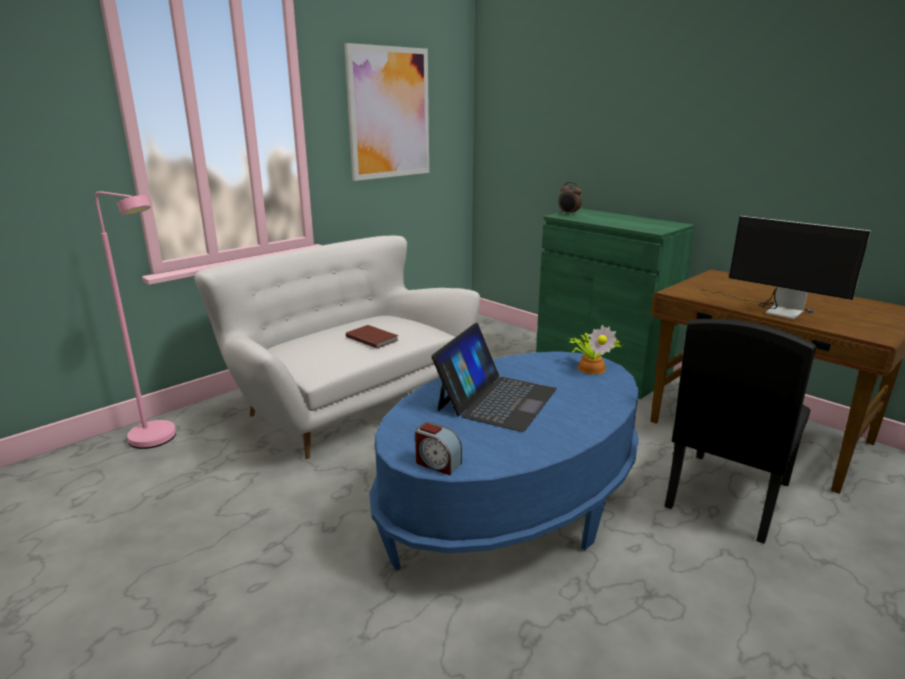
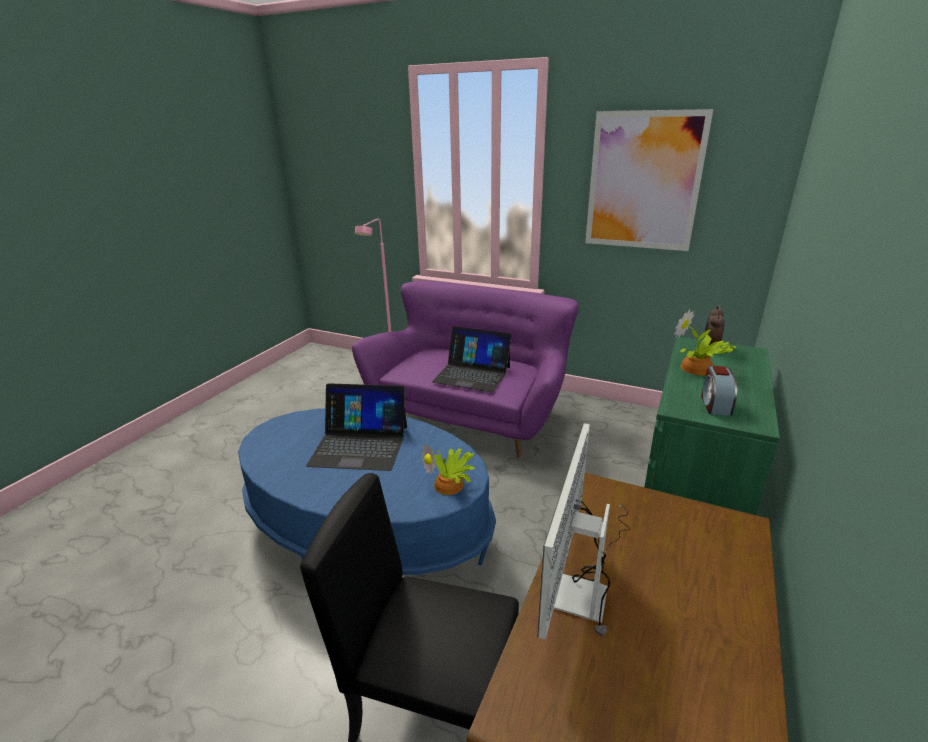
camera: 70 degrees right, 5 degrees up
(347, 403) = (472, 416): white sofa -> purple sofa
(372, 338) = (472, 374): brown book -> laptop
(437, 463) = (258, 441): alarm clock -> alarm clock (715, 404)
(602, 220) = (697, 369): none -> potted plant

